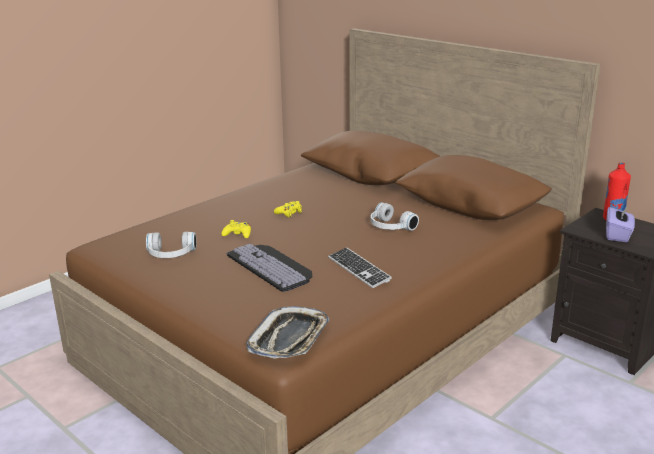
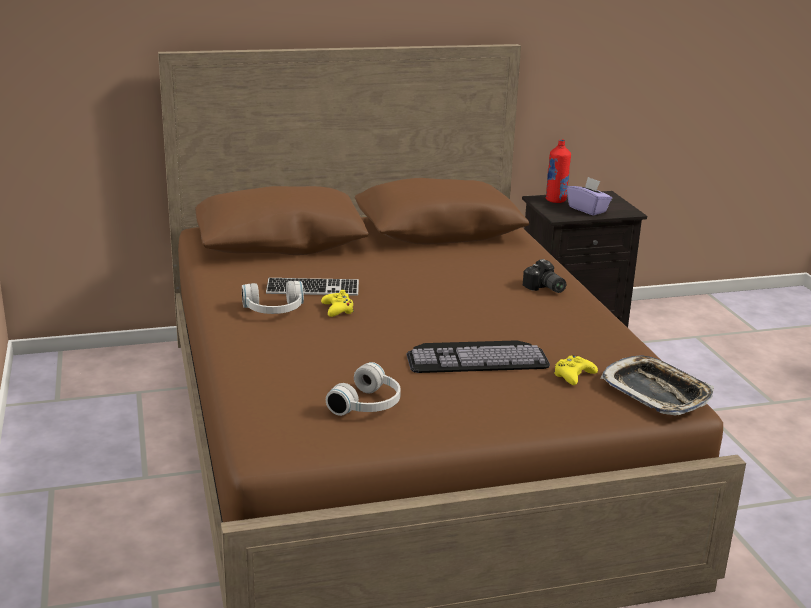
camera: 60 degrees left, 0 degrees up
(238, 234) = (361, 352): yellow game controller -> yellow game controller (573, 375)
(358, 269) = (535, 320): keyboard -> keyboard (312, 289)
(389, 227) = (451, 277): white headphones -> white headphones (274, 311)
(420, 259) = (544, 288): none -> camera

